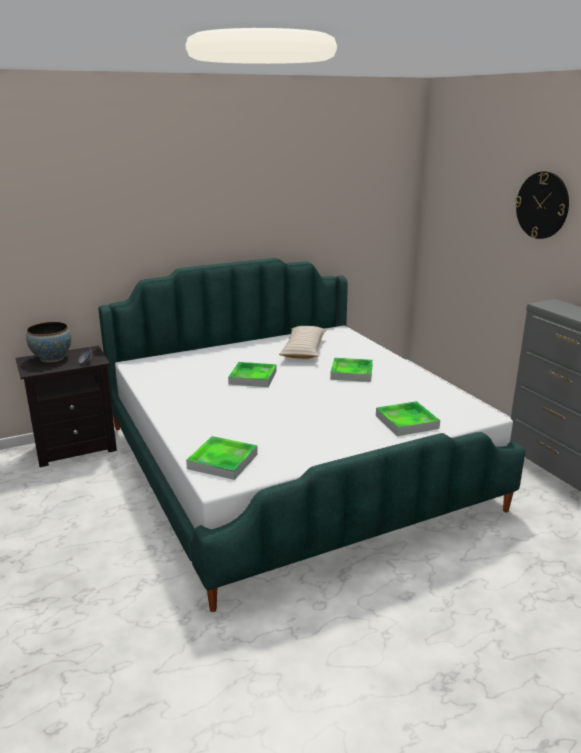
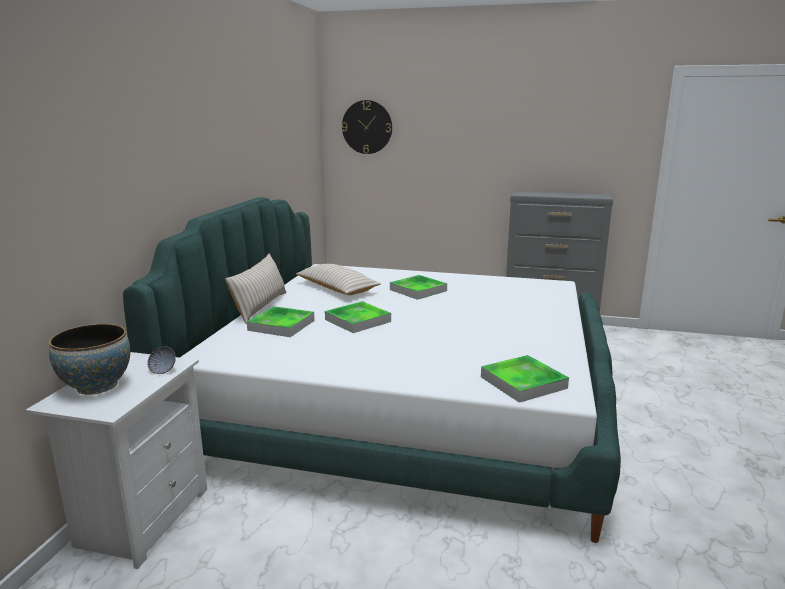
camera: 50 degrees left, 5 degrees down
(75, 447) = (141, 518): black nightstand -> white nightstand
(230, 345) = (260, 306): none -> beige pillow
(406, 422) = (538, 304): tray -> tray (281, 325)
(542, 205) = (482, 117): wall clock -> wall clock (367, 127)

